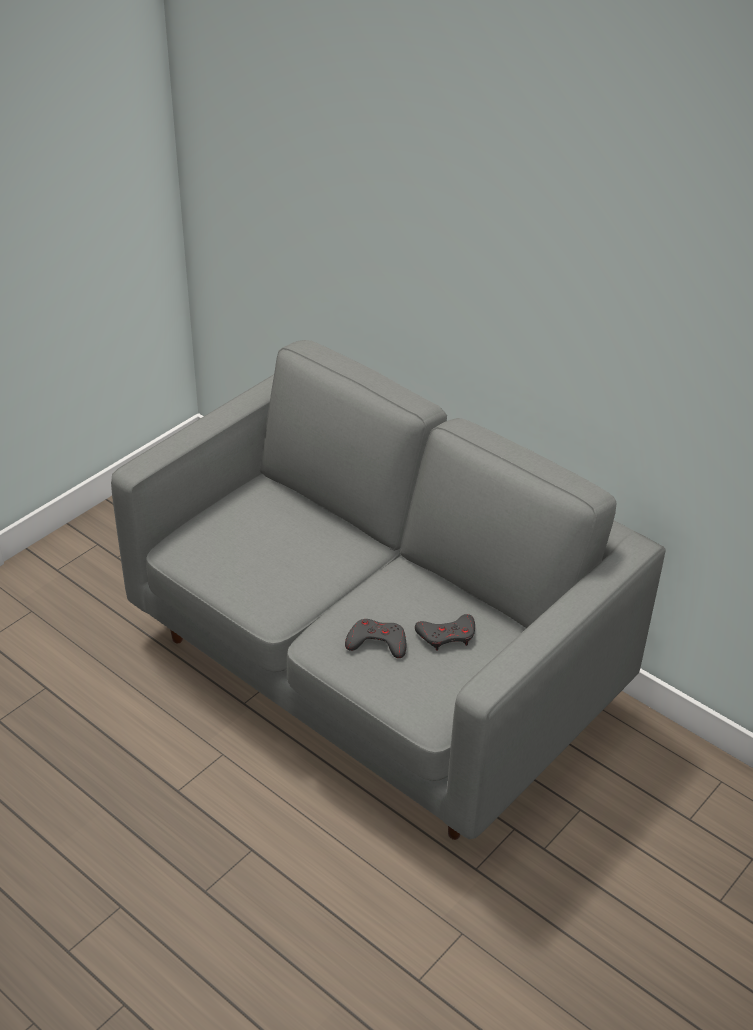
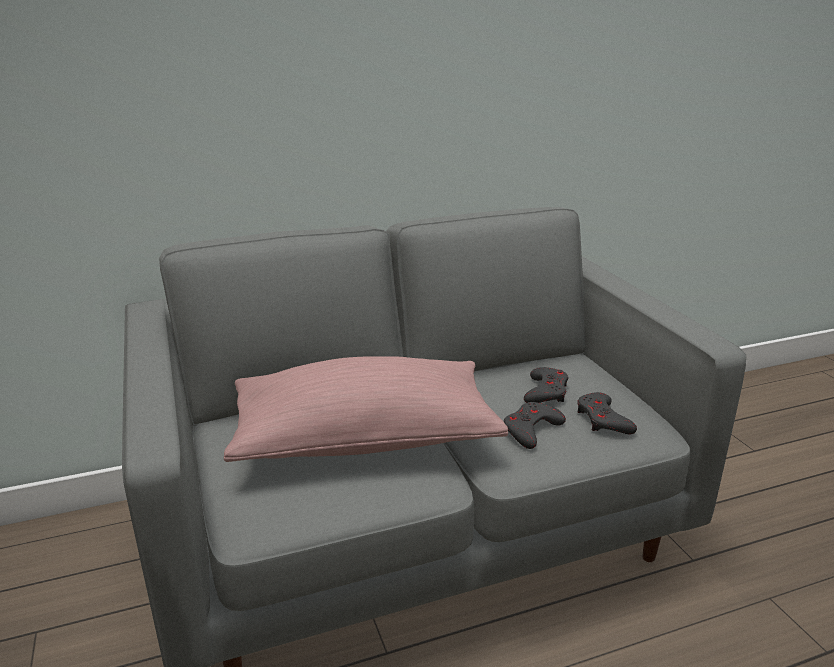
camera: 60 degrees left, 15 degrees down
(298, 559) = (364, 439): none -> pink pillow
(425, 681) = (603, 420): none -> grey game controller

